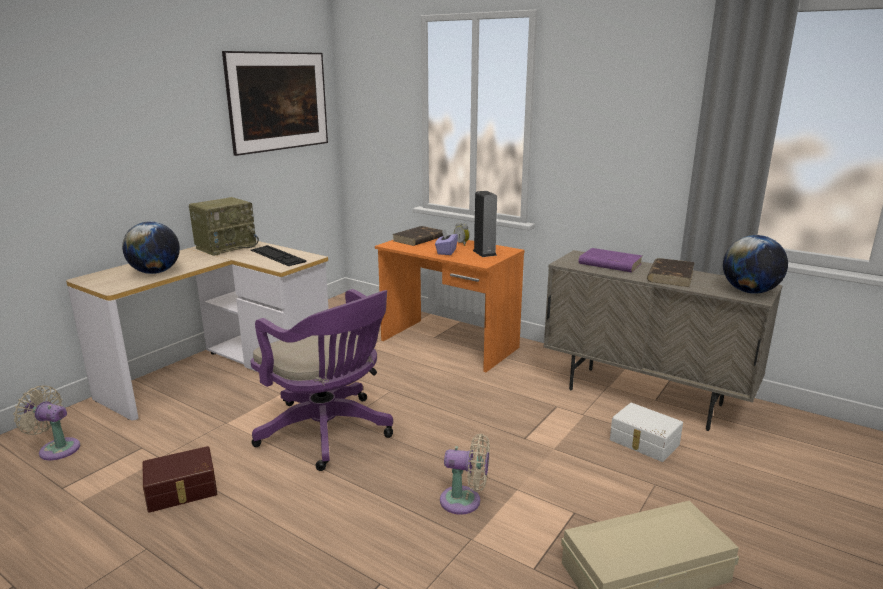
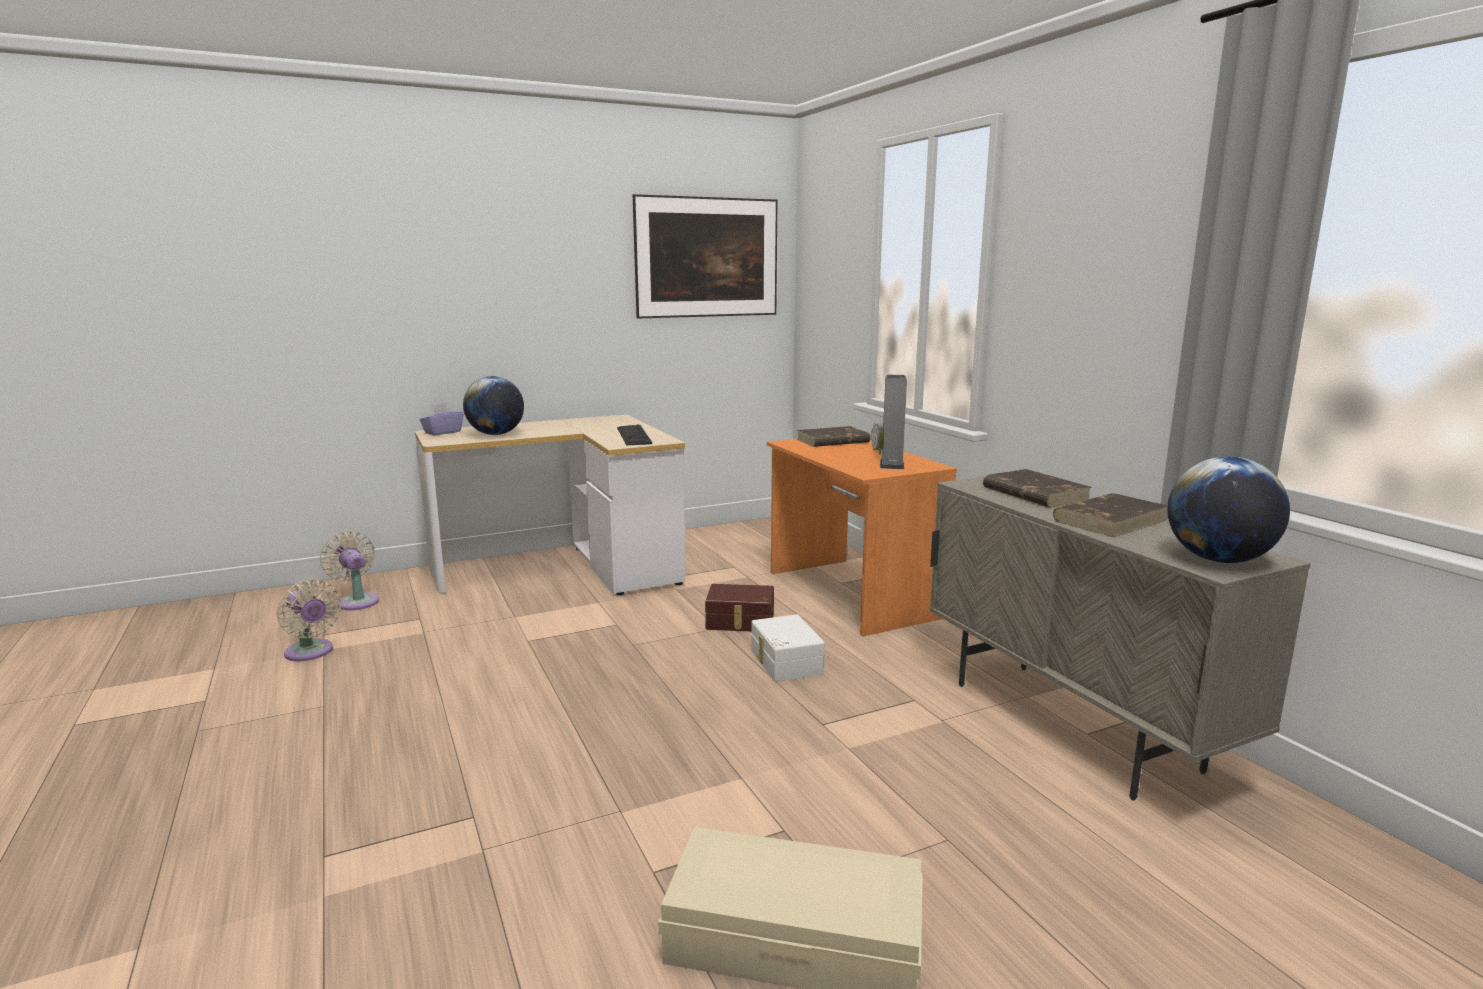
camera: 30 degrees right, 5 degrees down
(182, 491) = (407, 666): brown storage box -> brown storage box (740, 622)
(226, 247) = (599, 422): radio -> none
(329, 433) = (600, 653): purple office chair -> none
(446, 252) = (842, 457): purple tissue box -> purple tissue box (442, 432)
(465, 501) = (661, 769): beige fan -> beige fan (311, 653)
(609, 264) = (1034, 493): purple book -> brown book
(643, 442) = (996, 782): white storage box -> white storage box (784, 662)

